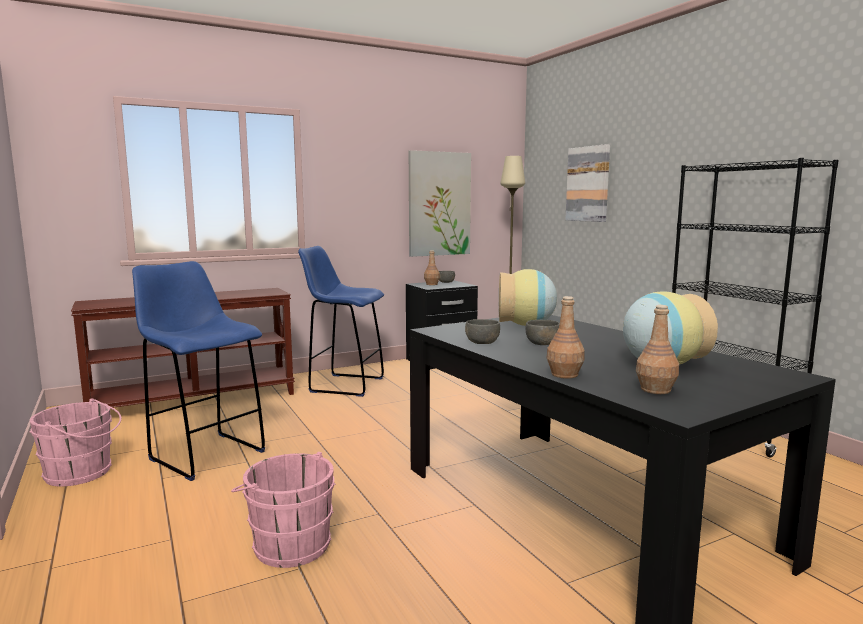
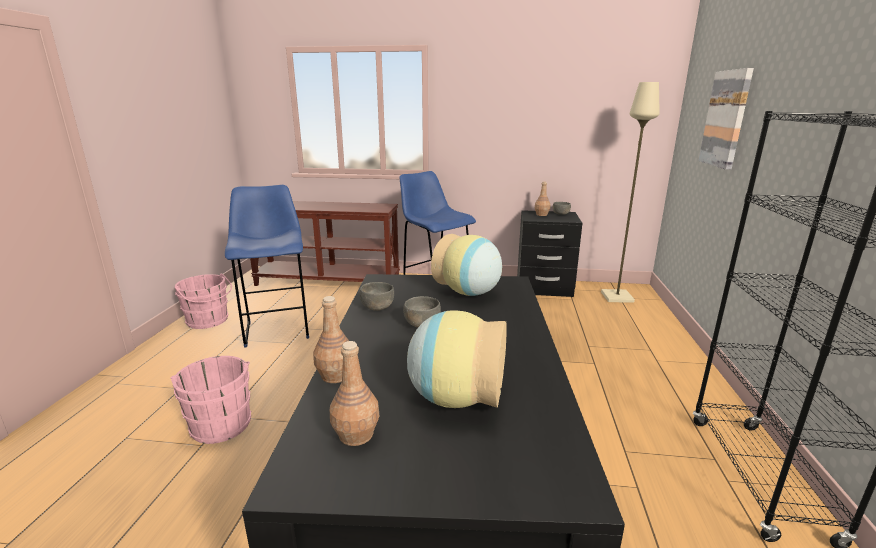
camera: 35 degrees right, 10 degrees up
(439, 204) = (566, 134): picture -> none

